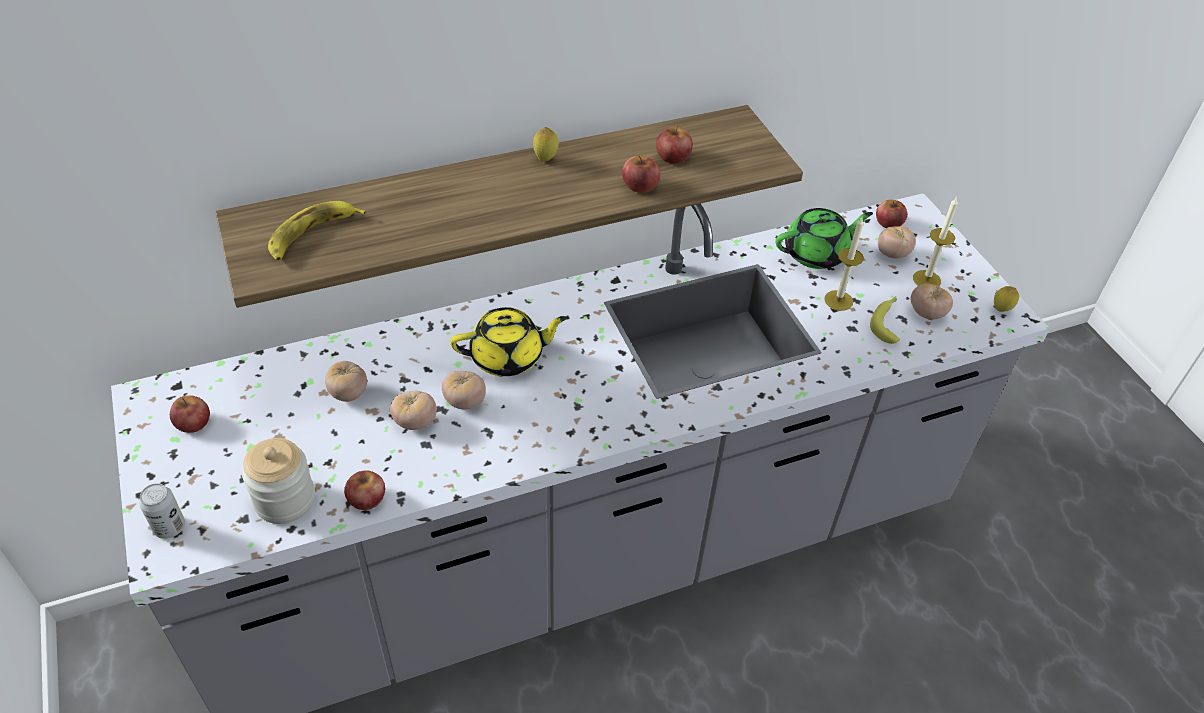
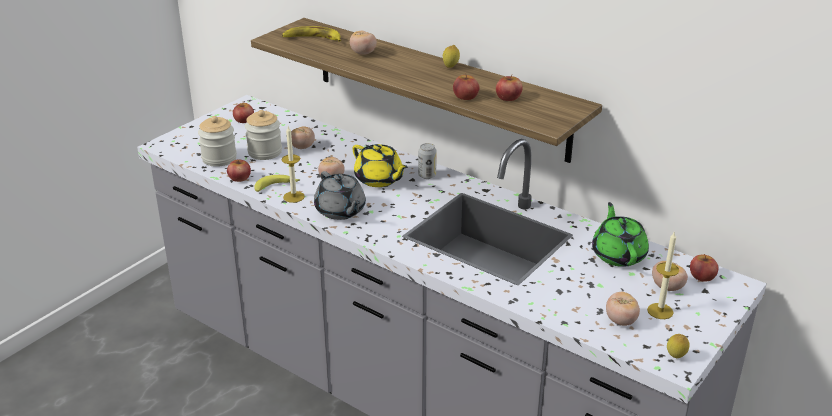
camera: 60 degrees right, 15 degrees down
(169, 527) = (179, 140): can -> can (427, 175)
(320, 439) = (265, 152): none -> jar
(415, 421) = (302, 171): tomato -> tomato (363, 53)
(552, 428) = (340, 211): none -> grey teapot
(817, 253) = (618, 254): green teapot -> green teapot turned 135 degrees counterclockwise
(838, 300) = (581, 277): candle -> candle (294, 197)
(887, 322) = (586, 305): banana -> banana (277, 187)

